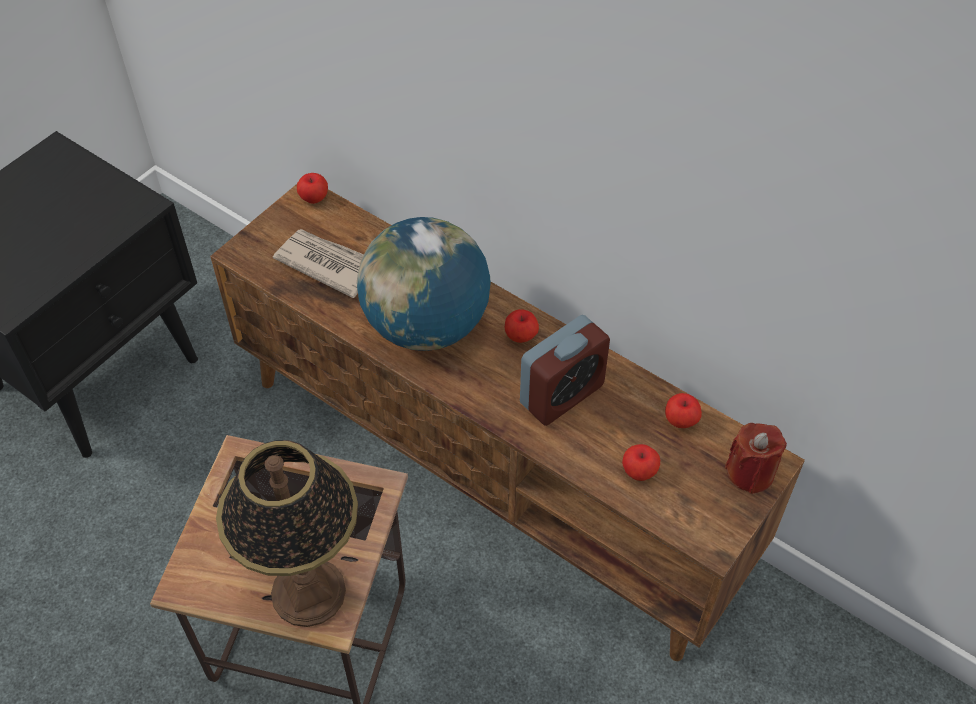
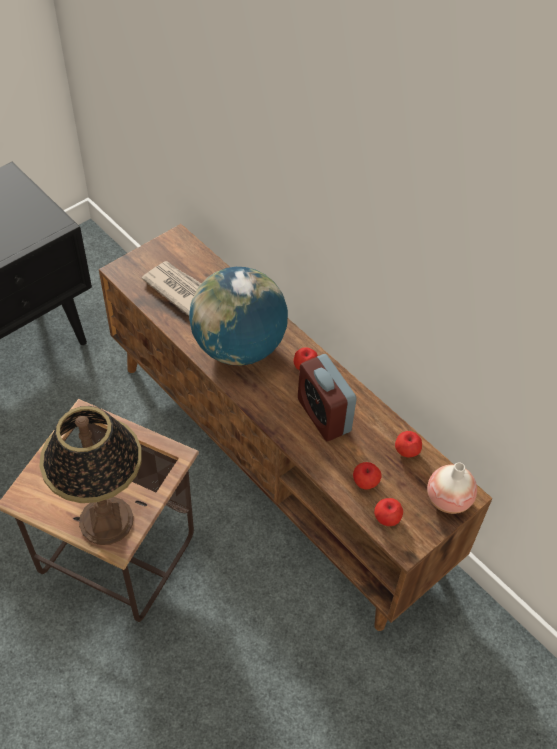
camera: 10 degrees right, 0 degrees up
(314, 198) = (182, 240): apple -> apple (387, 518)
(562, 395) = (323, 415): alarm clock -> alarm clock turned 90 degrees clockwise
(750, 472) = (448, 499): red candle -> vase

